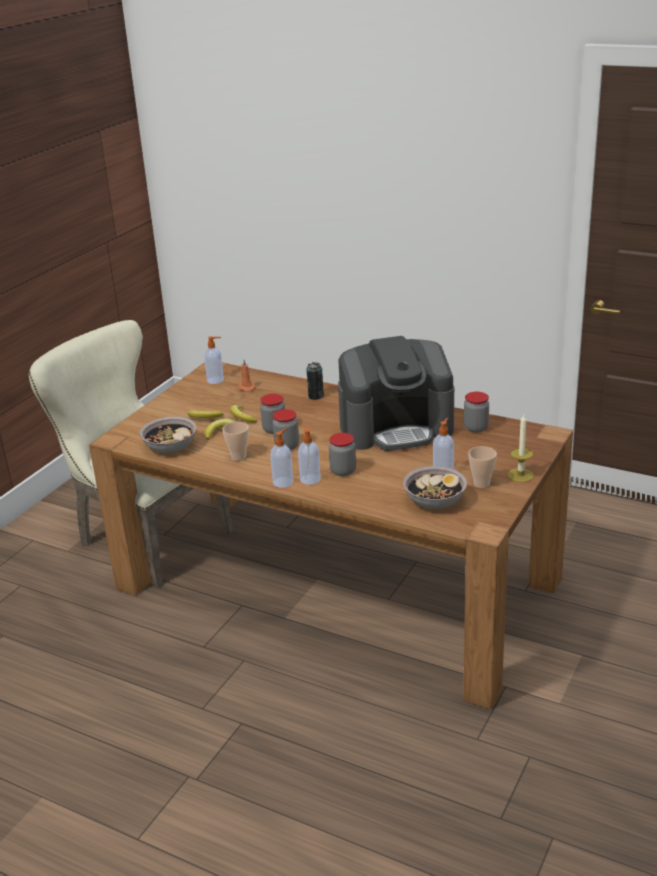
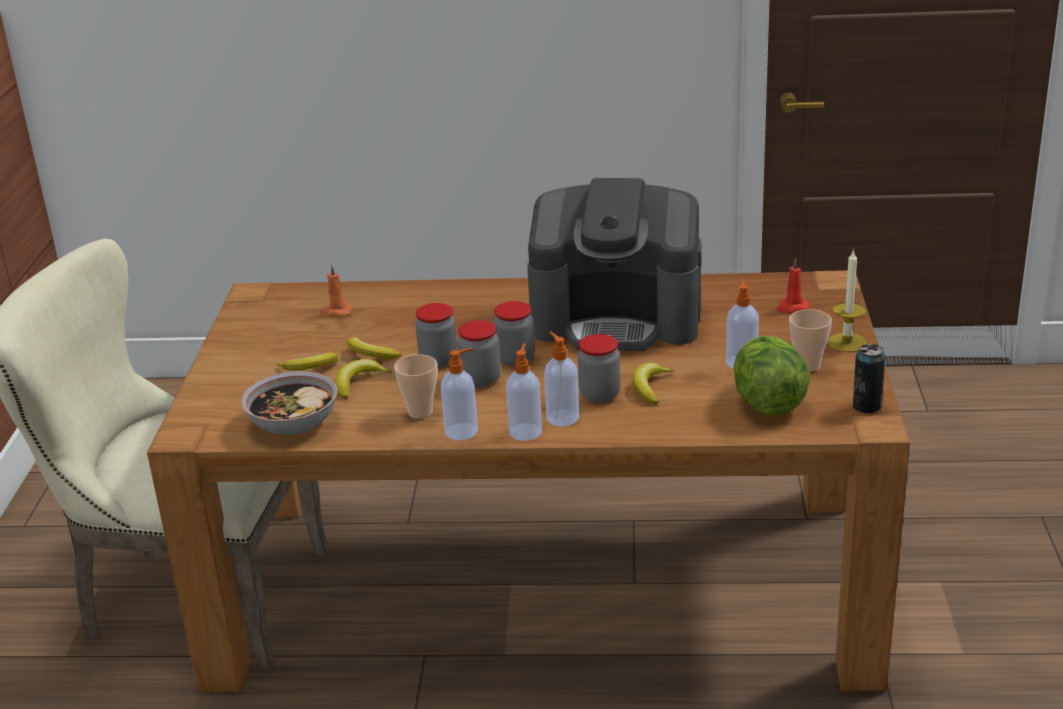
camera: 25 degrees left, 0 degrees up
(216, 380) = (276, 310): soap dispenser -> soap dispenser (462, 431)
(316, 396) = (457, 301): can -> can (867, 406)
(375, 474) = (650, 387): none -> banana
(396, 427) = (617, 318): coffee machine -> coffee machine turned 45 degrees clockwise
(434, 500) = (767, 403): bowl -> lettuce
(476, 428) = (727, 295): jar -> jar (515, 359)
(508, 445) = (791, 307): none -> red candle

